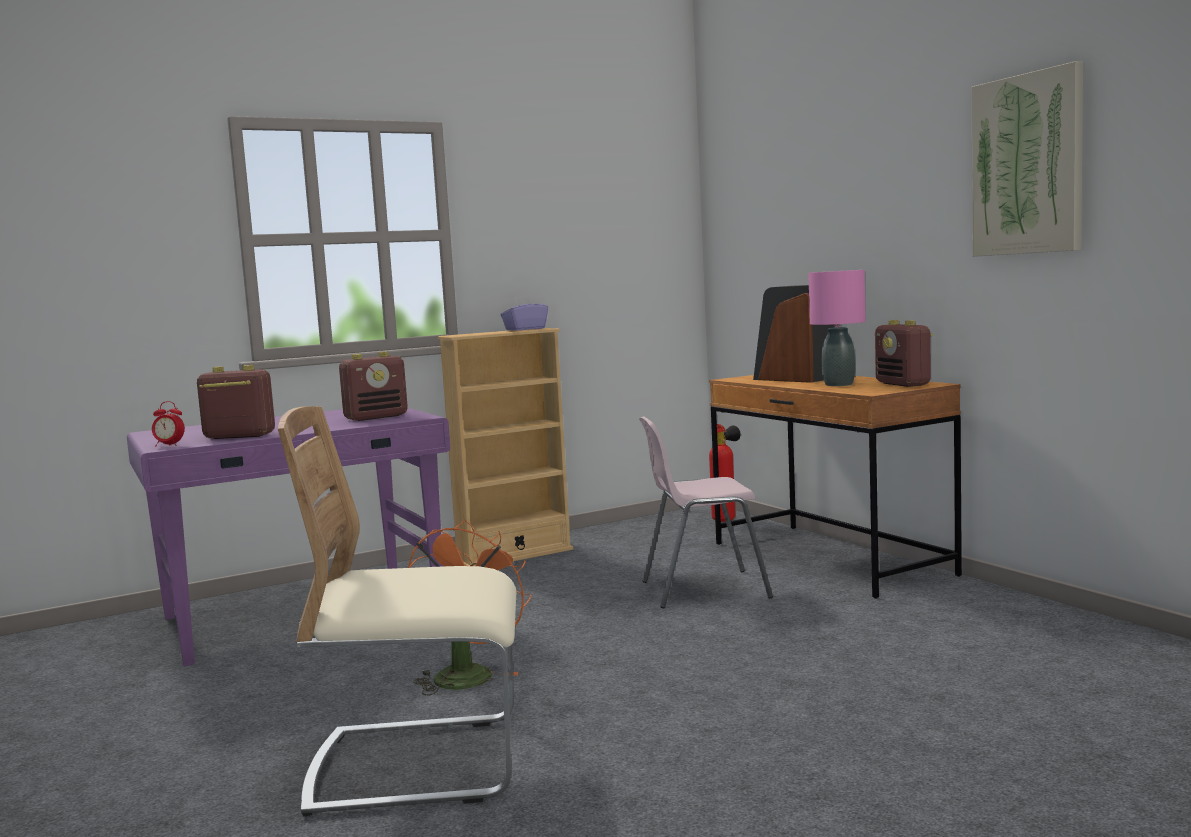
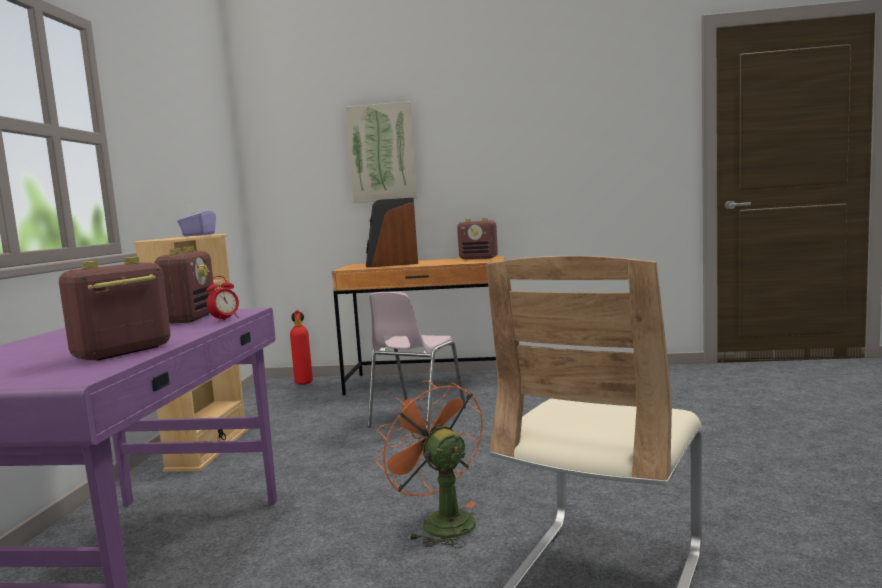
camera: 55 degrees left, 0 degrees up
(169, 445) = (70, 375): alarm clock -> alarm clock (225, 320)
(839, 384) = (444, 262): pink table lamp -> none
(1028, 165) = (544, 127): picture -> picture (382, 153)

